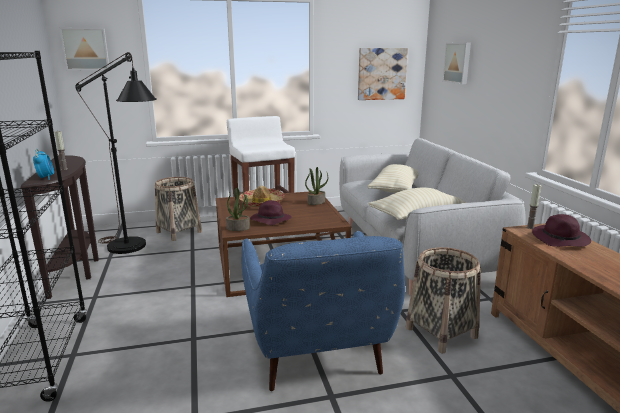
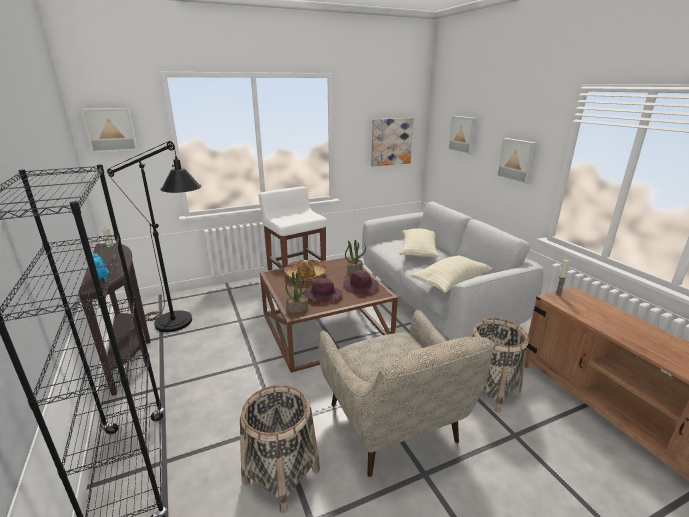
camera: 10 degrees left, 5 degrees up
(179, 232) = (219, 300): basket -> basket (281, 475)
(316, 354) = (394, 428): blue armchair -> beige armchair
(507, 85) = (517, 160): none -> picture
(561, 240) = (589, 307): purple hat -> purple hat (361, 287)

